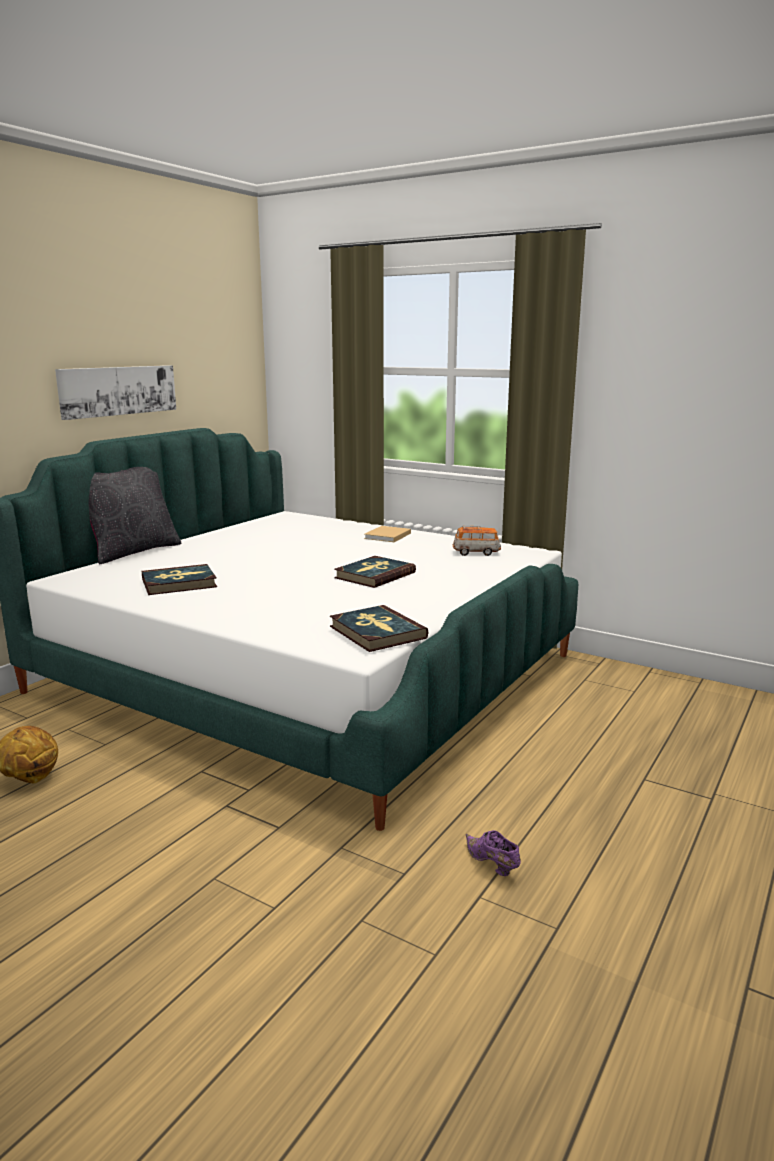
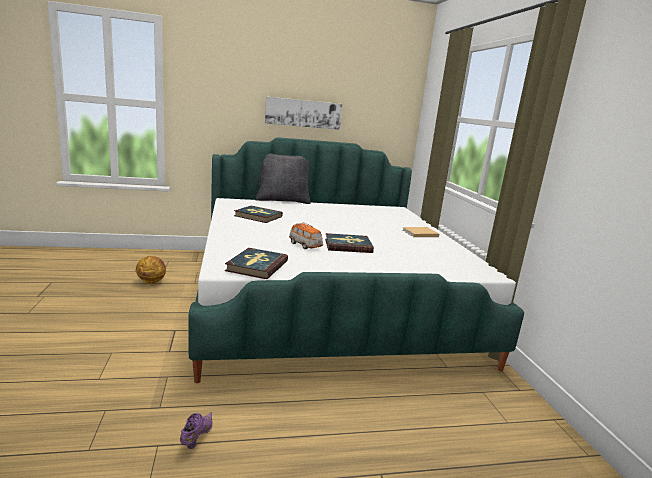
camera: 45 degrees right, 0 degrees up
(476, 553) = (446, 259): toy car -> toy car (305, 245)

